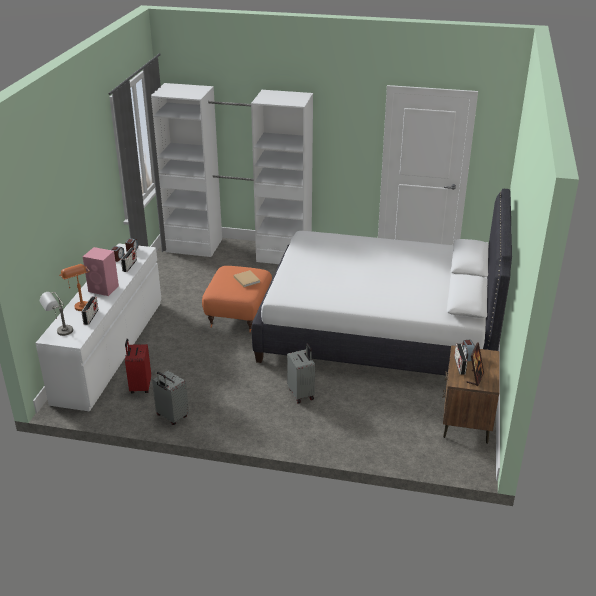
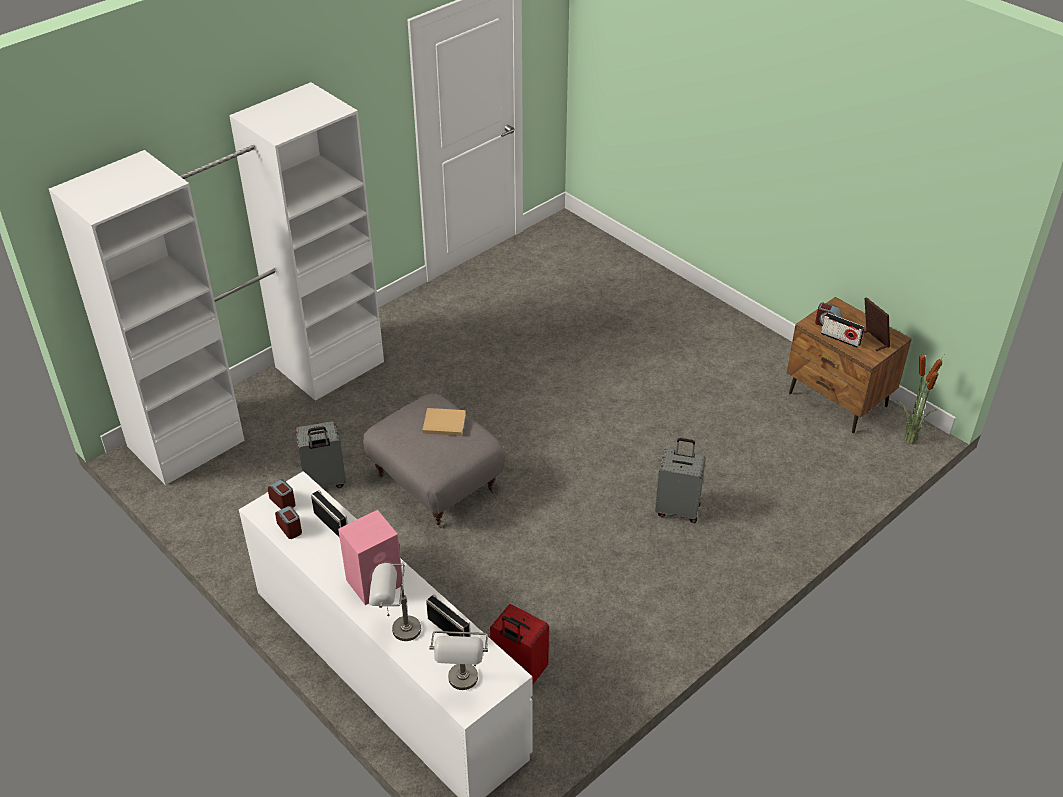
camera: 55 degrees left, 10 degrees up
(79, 304) = (396, 630): orange table lamp -> grey table lamp
(171, 416) = (620, 665): grey suitcase -> grey suitcase (324, 482)
(239, 314) = (437, 483): orange ottoman -> grey ottoman
(379, 330) = (606, 373): white bed -> none
(467, 463) = (908, 439): none -> potted plant

